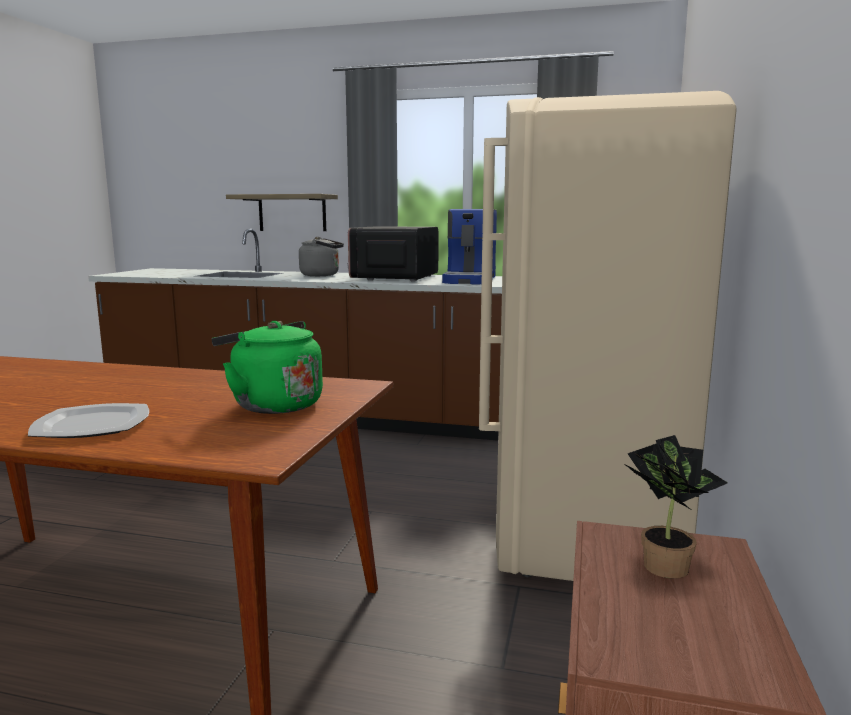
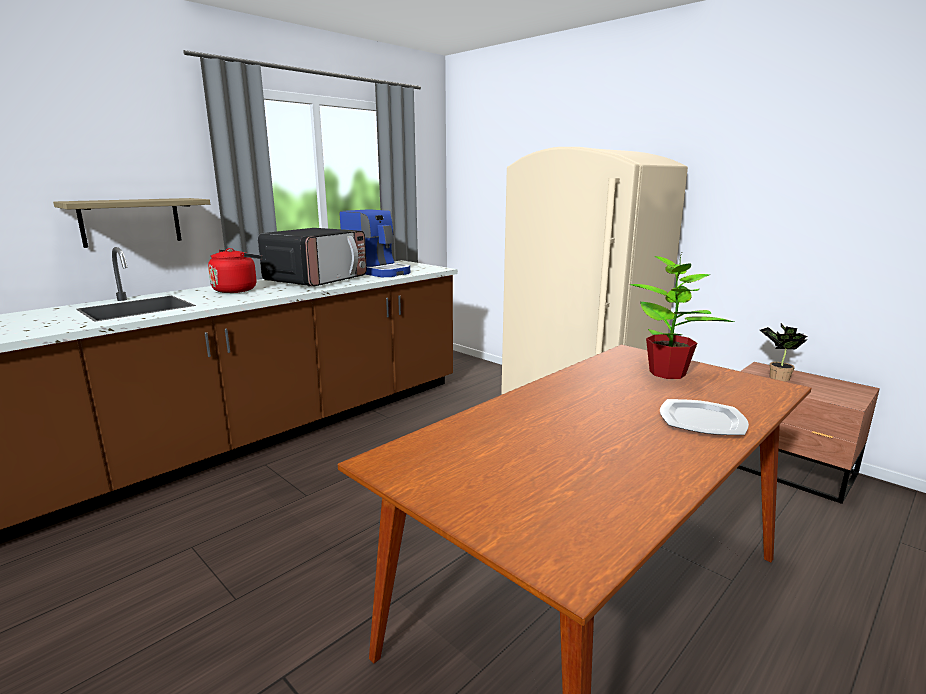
camera: 60 degrees left, 5 degrees up
(273, 405) = (668, 373): green kettle -> potted plant
(322, 275) = (237, 290): grey kettle -> red kettle
(395, 278) = (317, 280): microwave -> microwave turned 105 degrees counterclockwise

